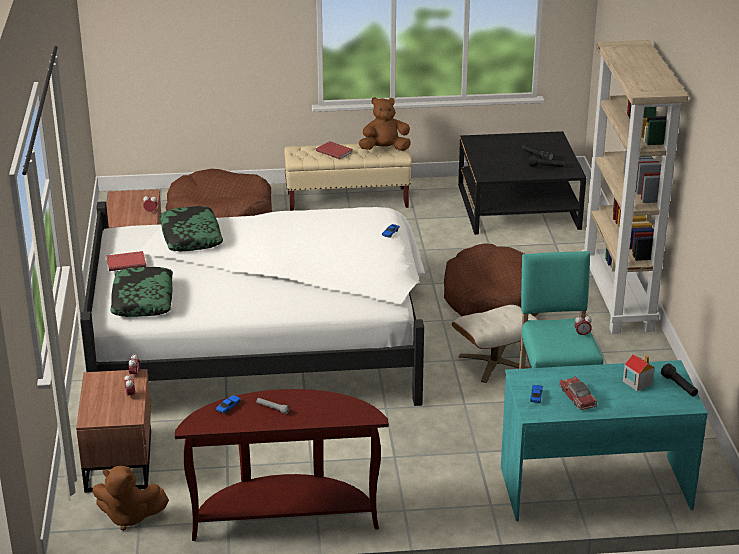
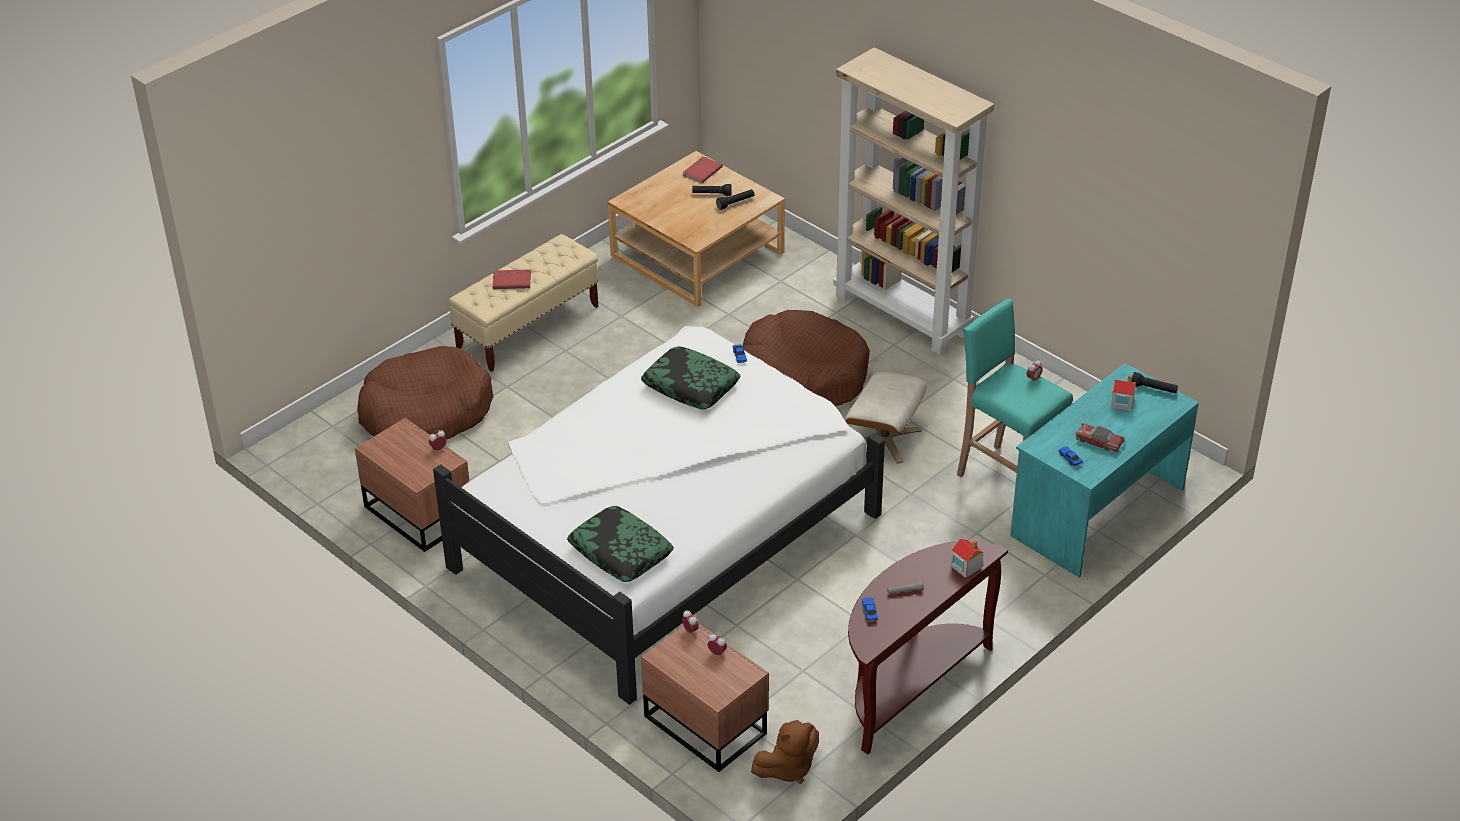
camera: 40 degrees left, 10 degrees up
(126, 262) = (546, 520): red book -> red book (701, 171)
(190, 236) = (563, 458): pillow -> pillow (690, 386)
(340, 417) = (965, 566): none -> toy house
(384, 149) = (557, 254): brown plush toy -> none
(518, 207) = (697, 254): black coffee table -> beige coffee table

